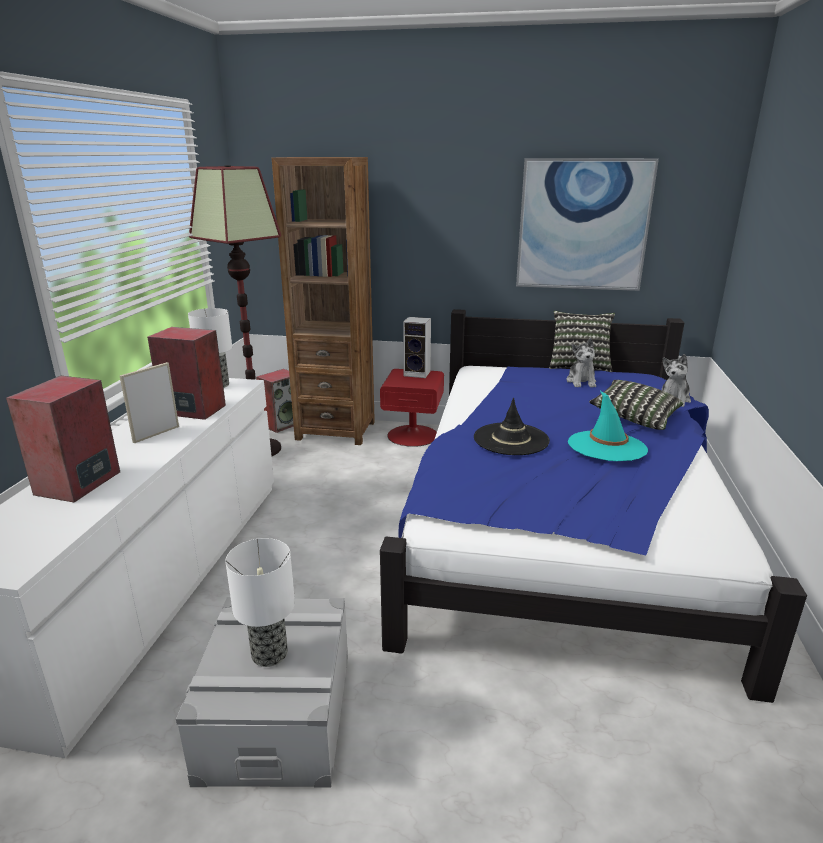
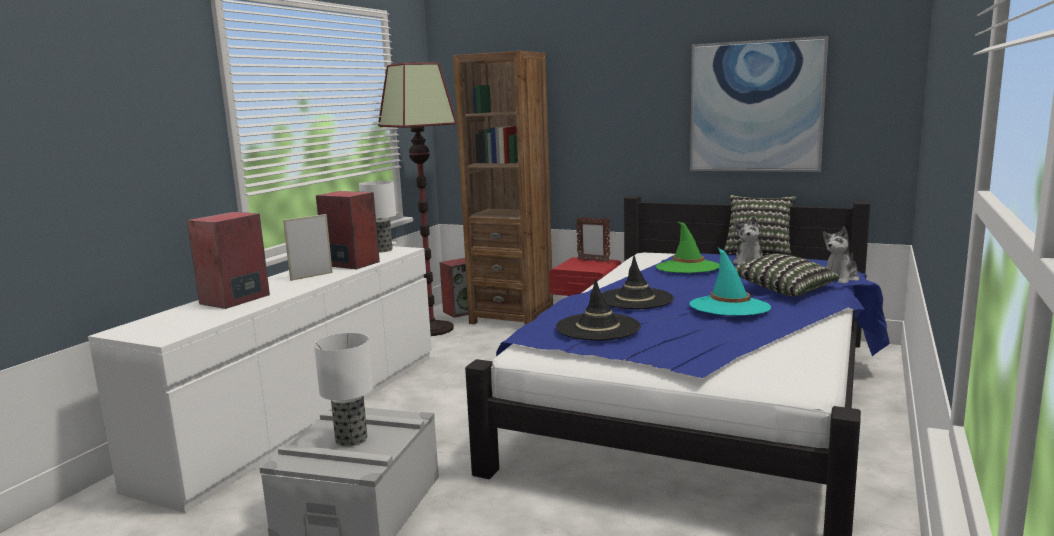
camera: 15 degrees right, 10 degrees down
(418, 373) = (593, 261): speaker -> picture frame
(501, 486) = (598, 327): none -> black hat
(530, 389) = (687, 267): none -> green hat

